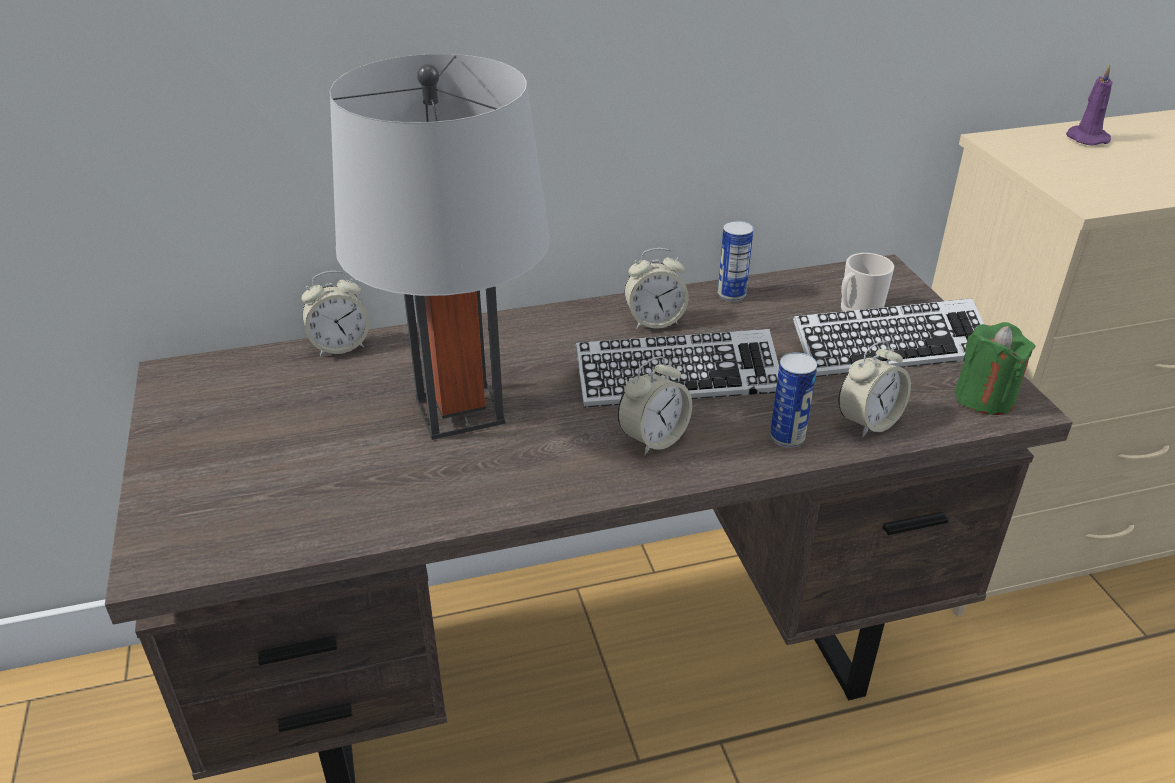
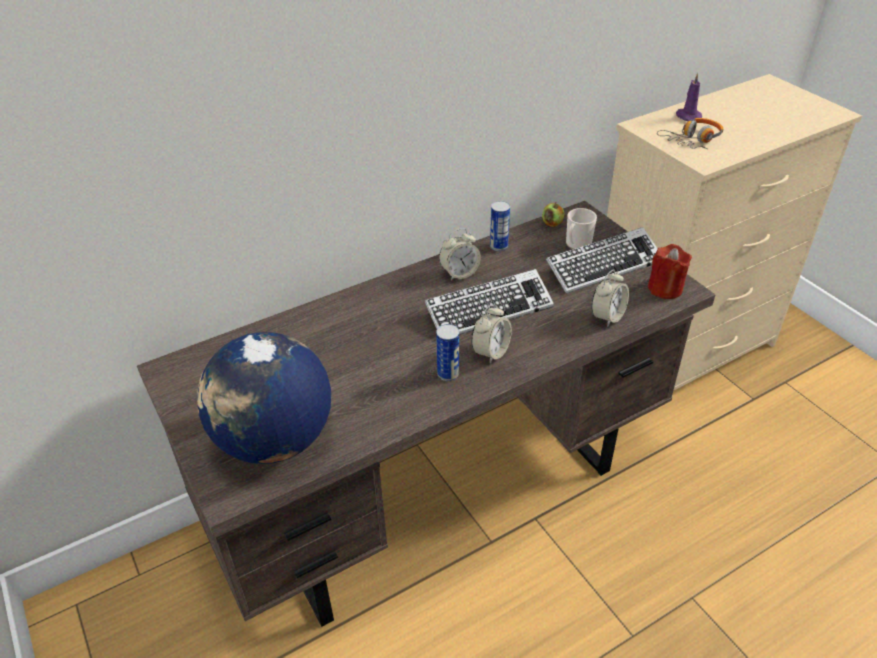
camera: 15 degrees left, 5 degrees up
(264, 500) = (274, 441): none -> globe
(340, 346) = (268, 328): alarm clock -> none
(460, 410) = (367, 357): grey table lamp -> none
(787, 437) = (566, 335): can -> can (448, 374)
(829, 277) = (552, 223): none -> apple
(984, 398) = (665, 288): green candle -> red candle
(1082, 170) = (692, 140): none -> headphones

